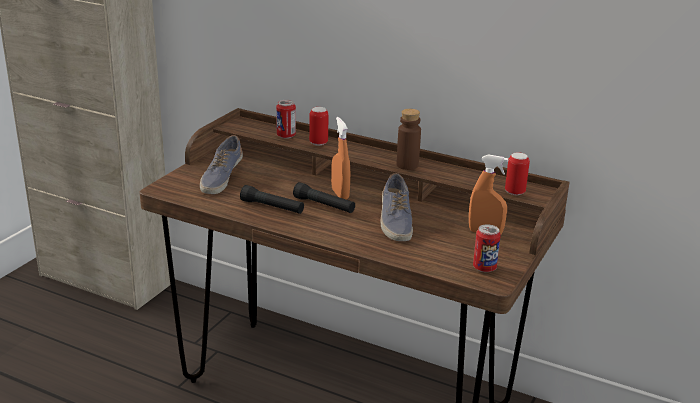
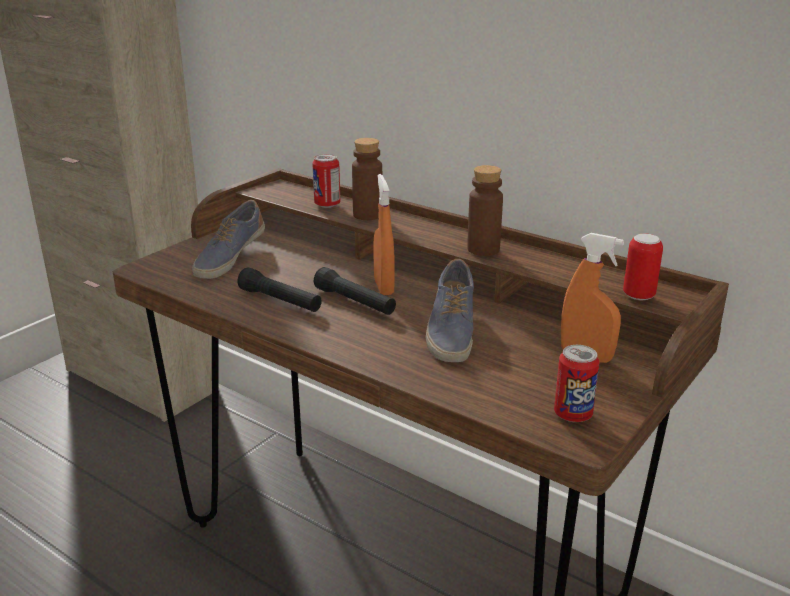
camera: 10 degrees right, 0 degrees up
(318, 143) = (367, 215): can -> brown bottle

